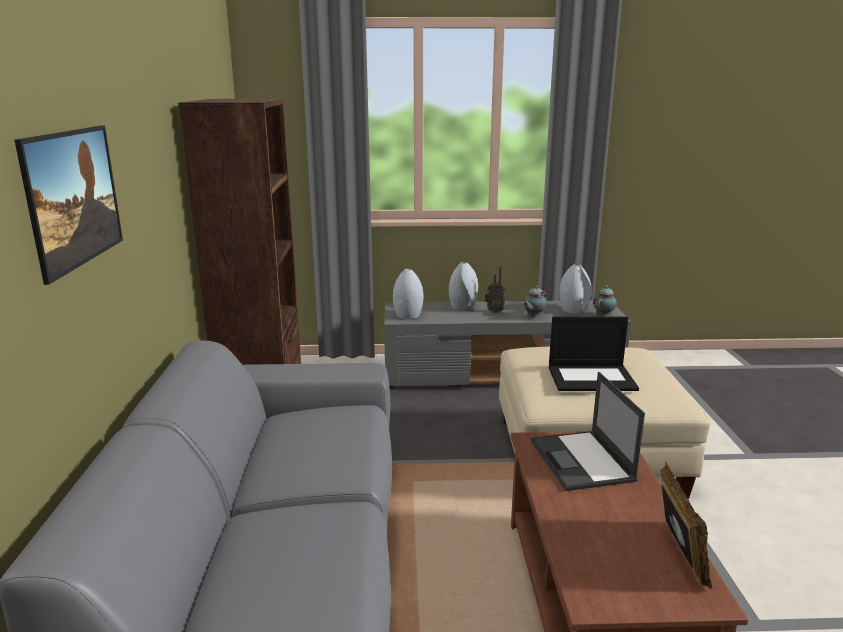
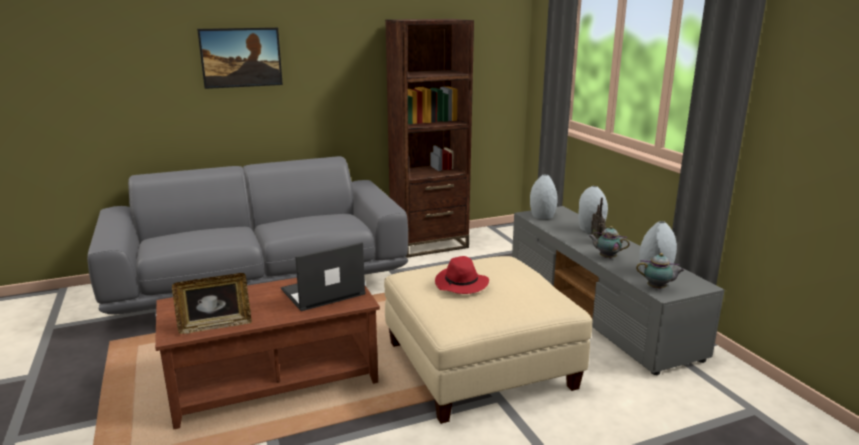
camera: 70 degrees right, 0 degrees up
(592, 378) = (462, 284): laptop -> red hat

